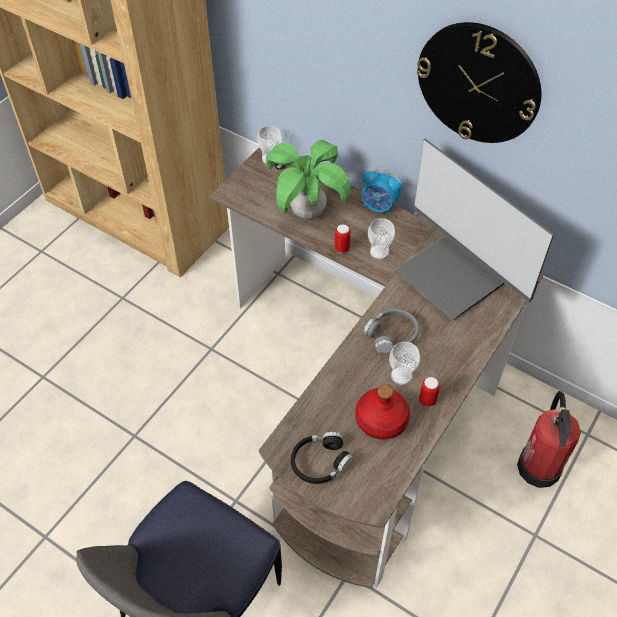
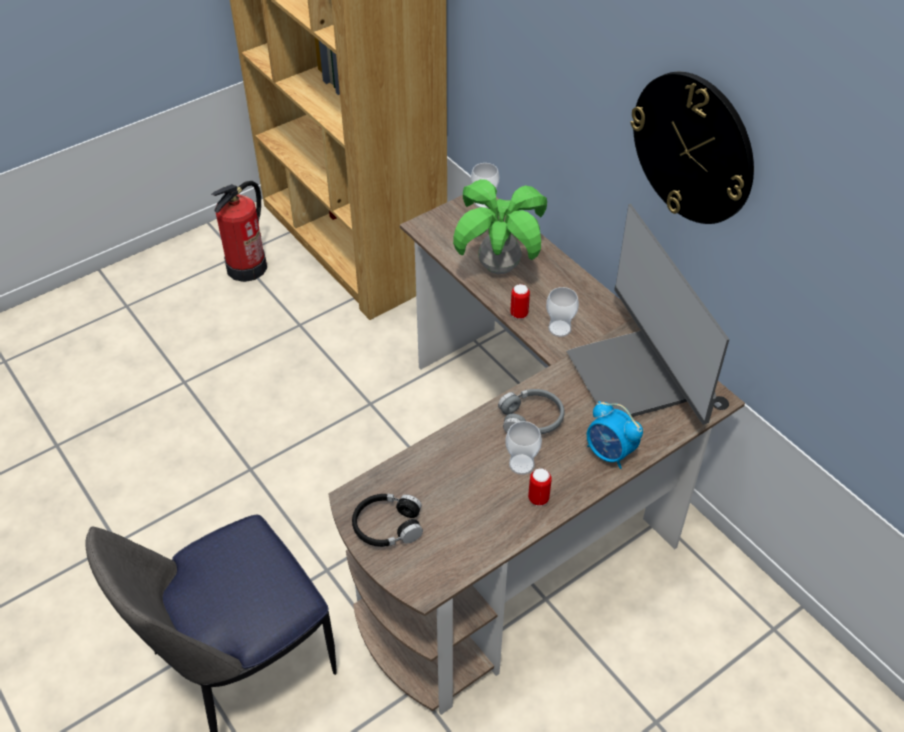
camera: 20 degrees right, 5 degrees down
(379, 207) = (582, 281): alarm clock -> alarm clock (609, 453)
(382, 420) = (476, 504): red bottle -> none
(539, 466) = (695, 646): fire extinguisher -> fire extinguisher (247, 267)

